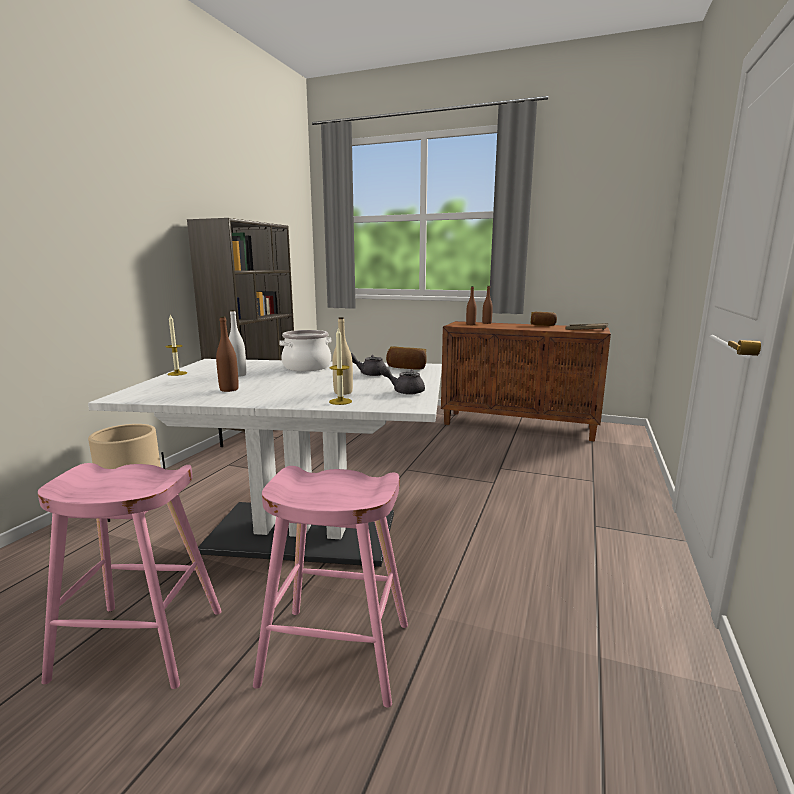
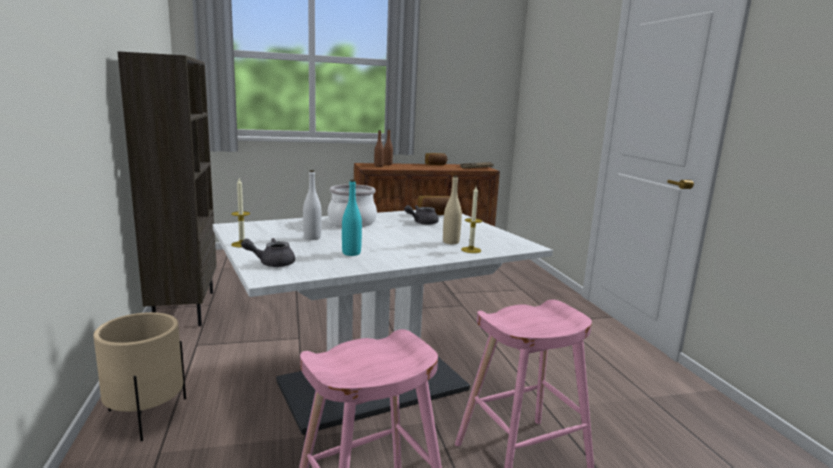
camera: 35 degrees left, 0 degrees up
(229, 389) = (351, 253): brown bottle -> turquoise bottle
(404, 391) = (489, 235): grey teapot -> grey teapot (272, 263)

